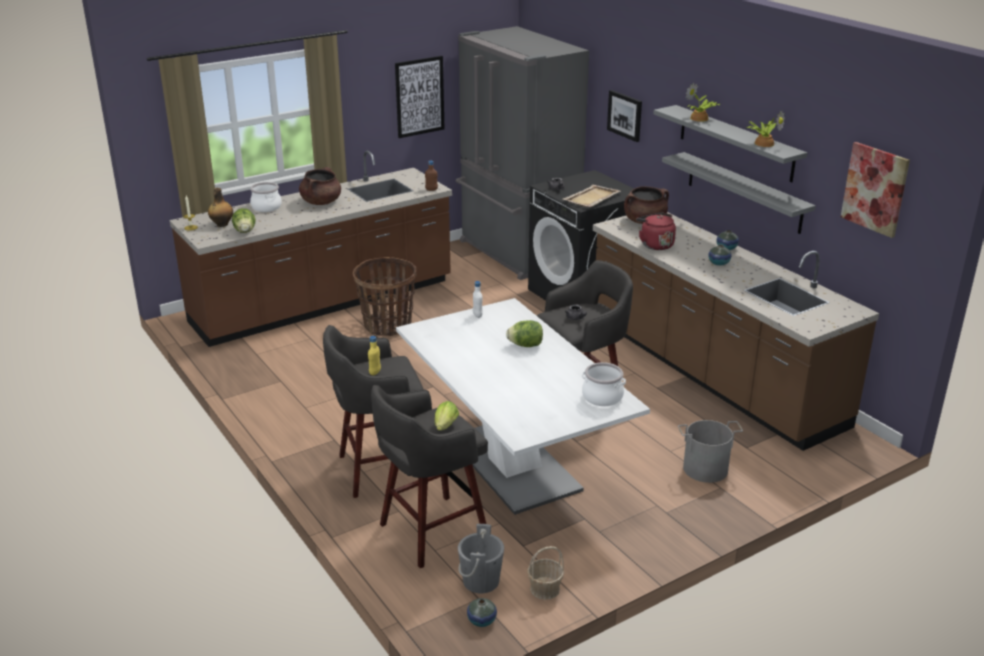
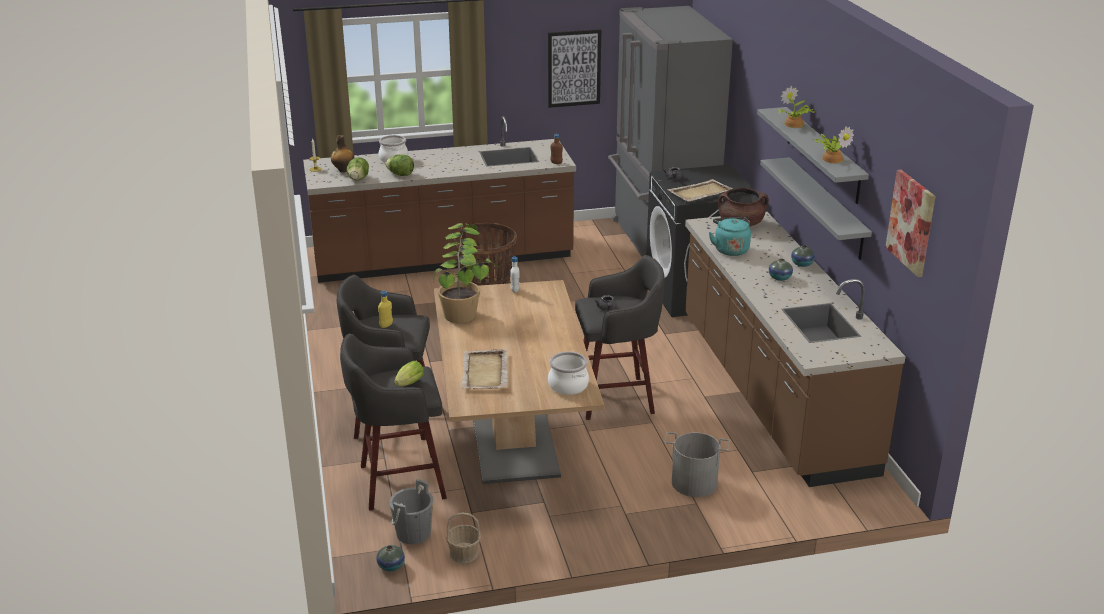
camera: 20 degrees right, 0 degrees up
(321, 202) = (445, 161): brown cooking pot -> none
(441, 340) = (464, 307): none -> potted plant
(513, 400) = (485, 372): none -> beige tray
(513, 464) = (513, 439): white dining table -> brown dining table
(525, 345) = (536, 325): lettuce -> lettuce (400, 174)
(625, 115) = (754, 111): picture -> none
(655, 244) = (730, 249): red kettle -> turquoise kettle

